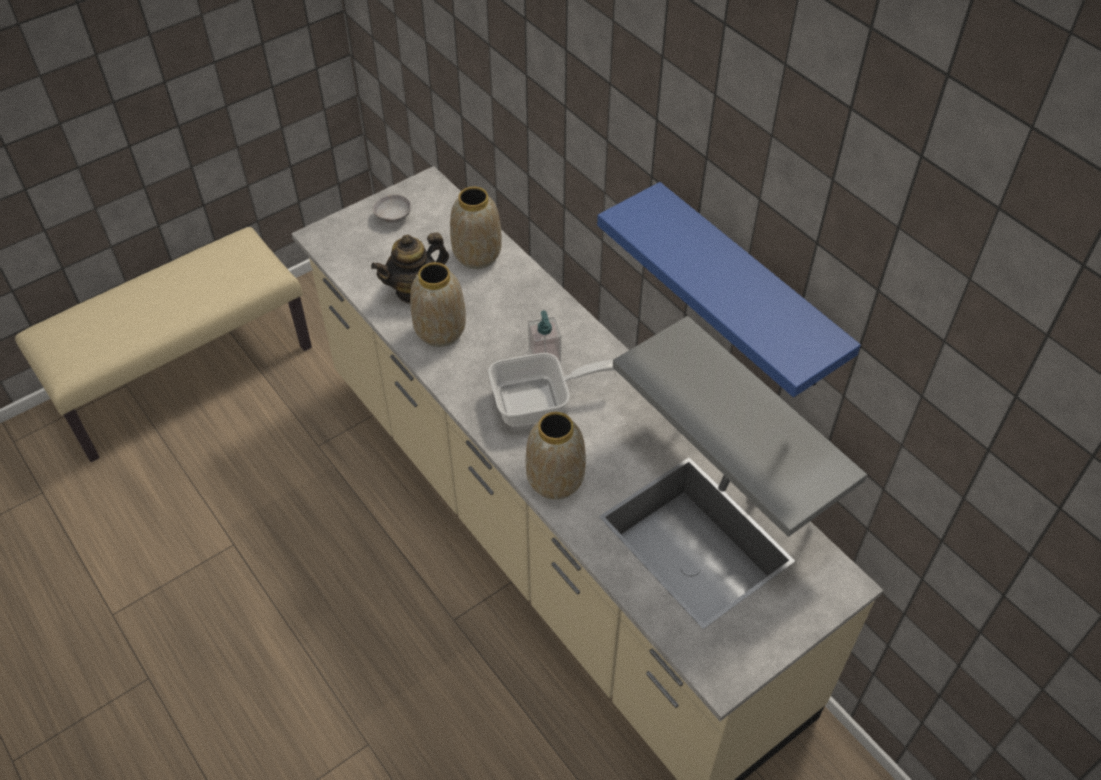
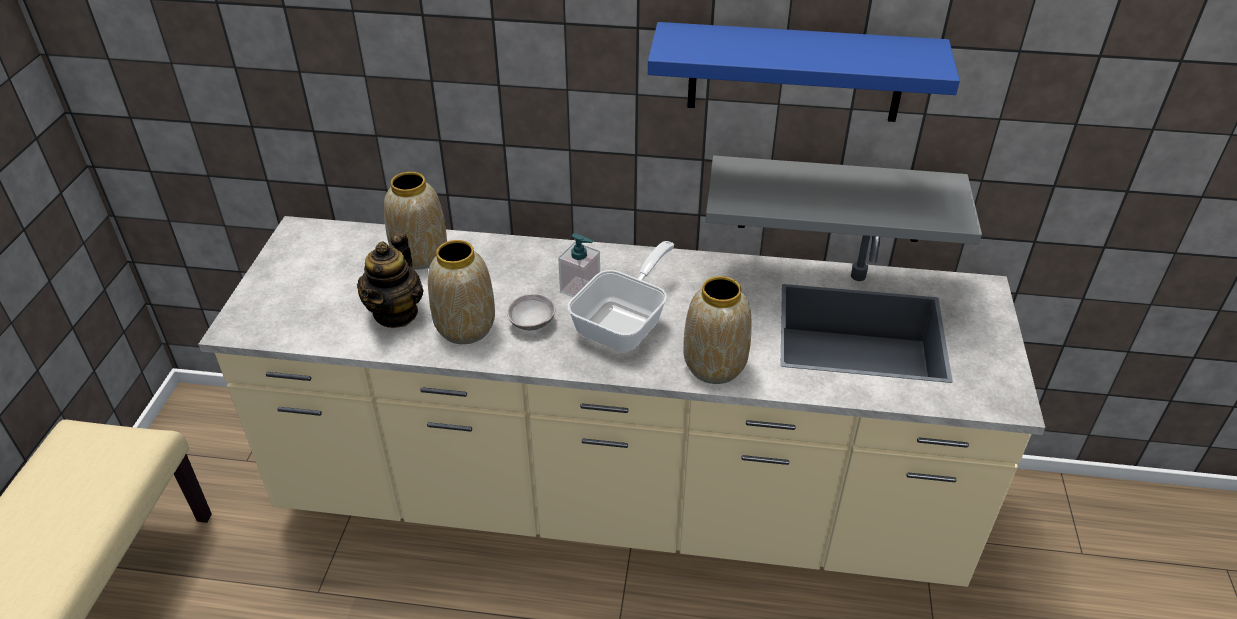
camera: 45 degrees left, 10 degrees down
(393, 217) = (296, 272): grey bowl -> grey bowl (532, 322)

